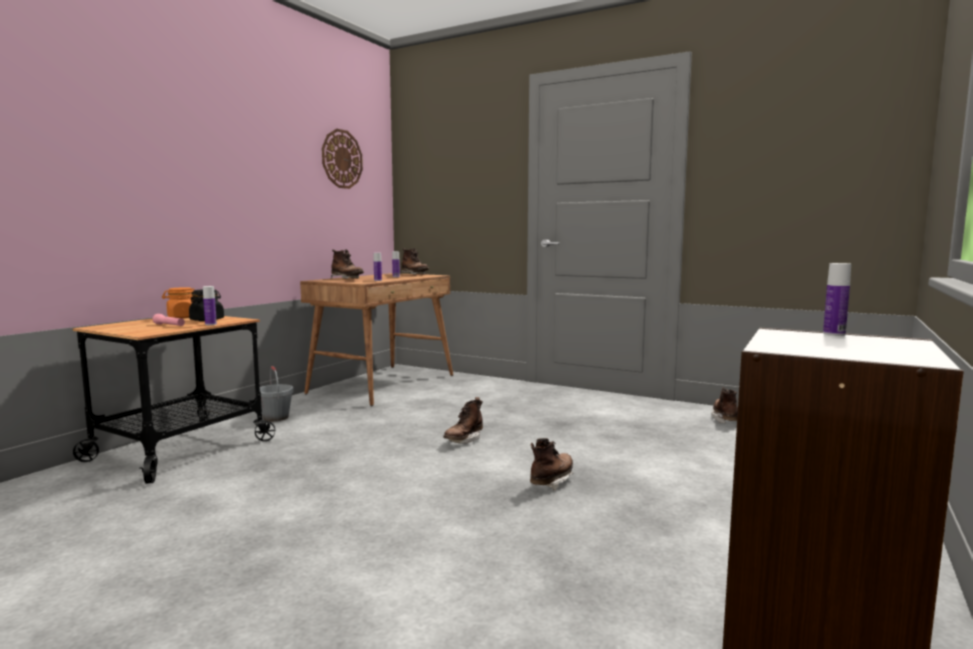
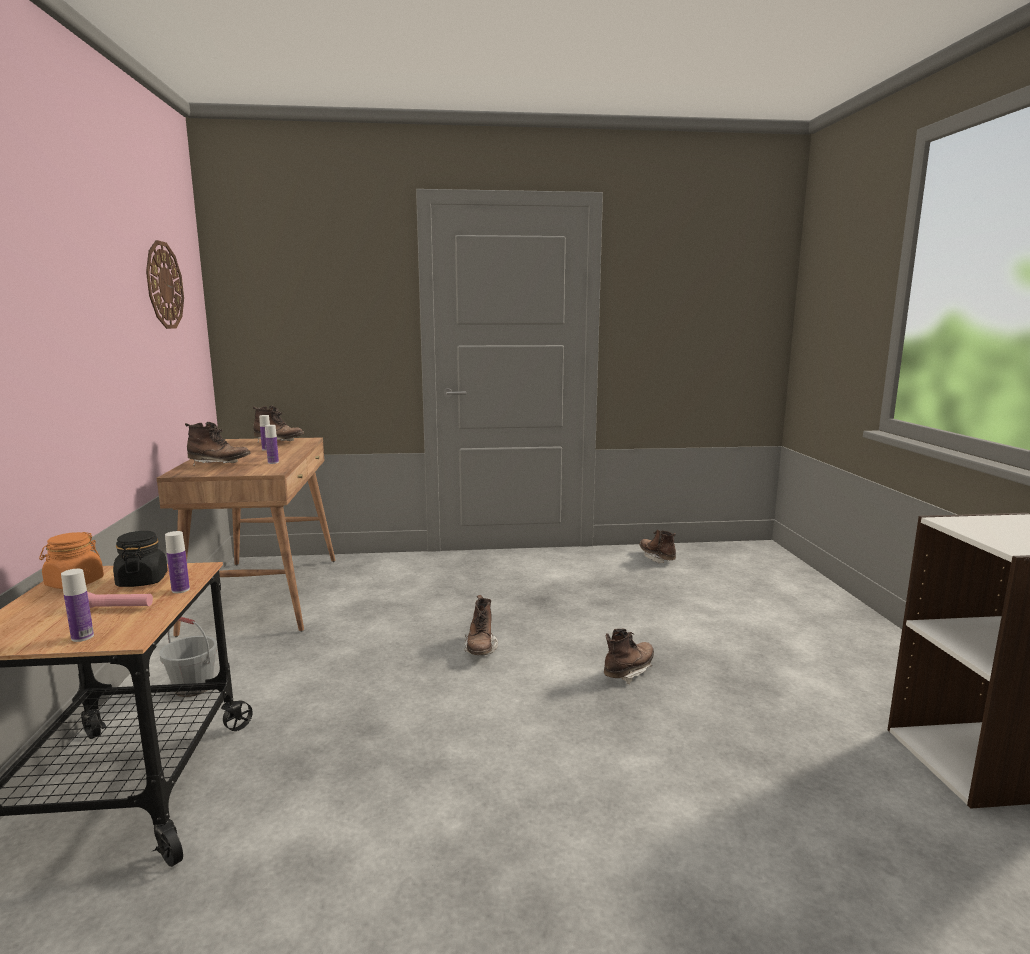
camera: 35 degrees left, 5 degrees up
(551, 481) = (628, 671): brown boot -> brown boot turned 45 degrees clockwise
(834, 334) = (979, 517): bottle -> bottle (82, 637)

